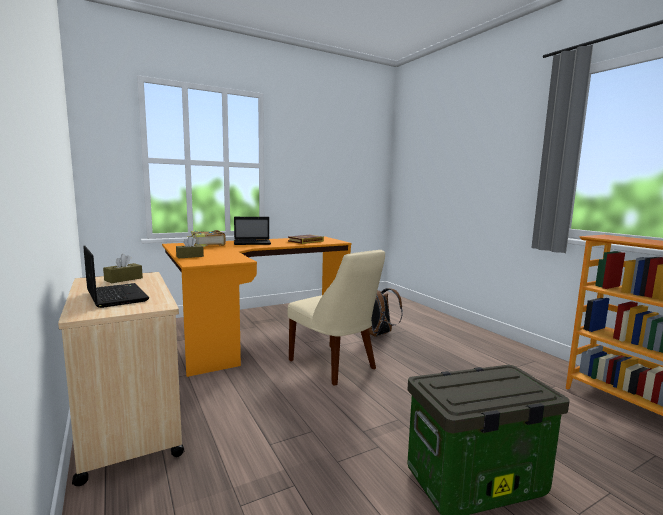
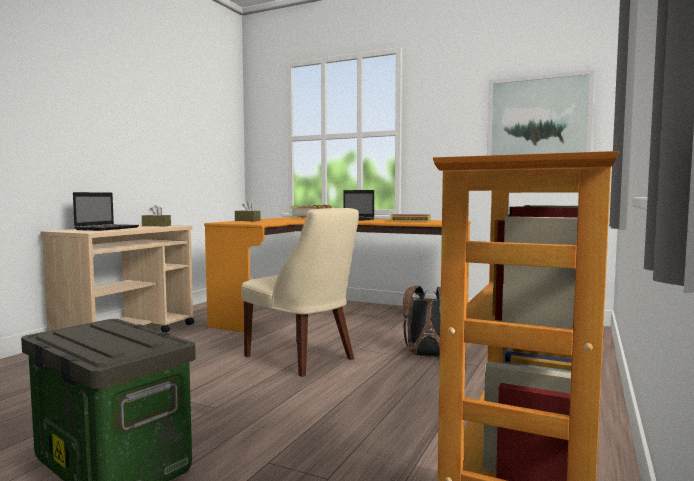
camera: 55 degrees right, 5 degrees down
(335, 365) = (303, 359): beige chair -> beige chair turned 60 degrees counterclockwise
(353, 171) = (538, 125): none -> picture

